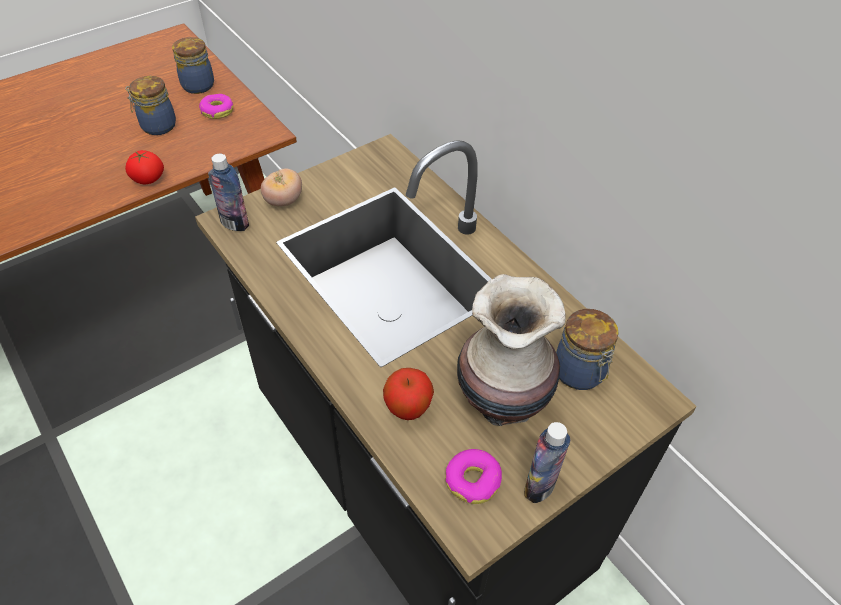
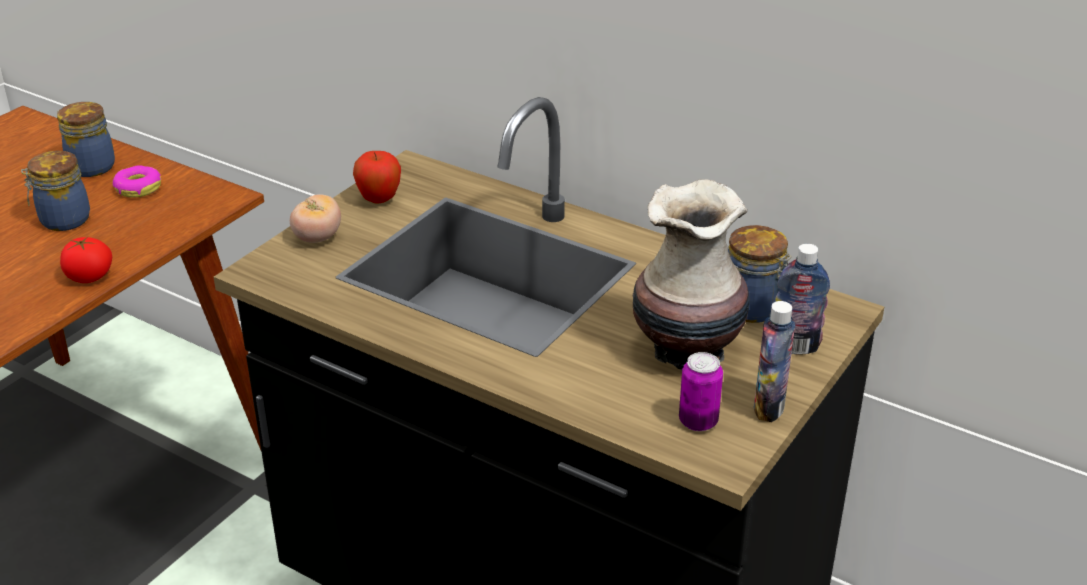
camera: 20 degrees left, 15 degrees down
(234, 223) = (270, 271): bottle -> bottle (795, 346)
(408, 410) = (591, 384): apple -> apple (379, 200)
(473, 480) = (698, 421): donut -> can

